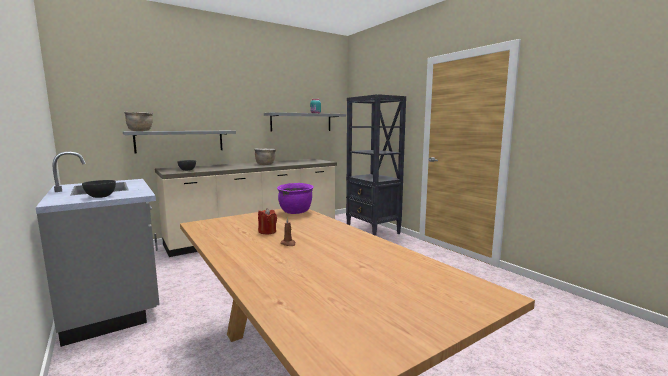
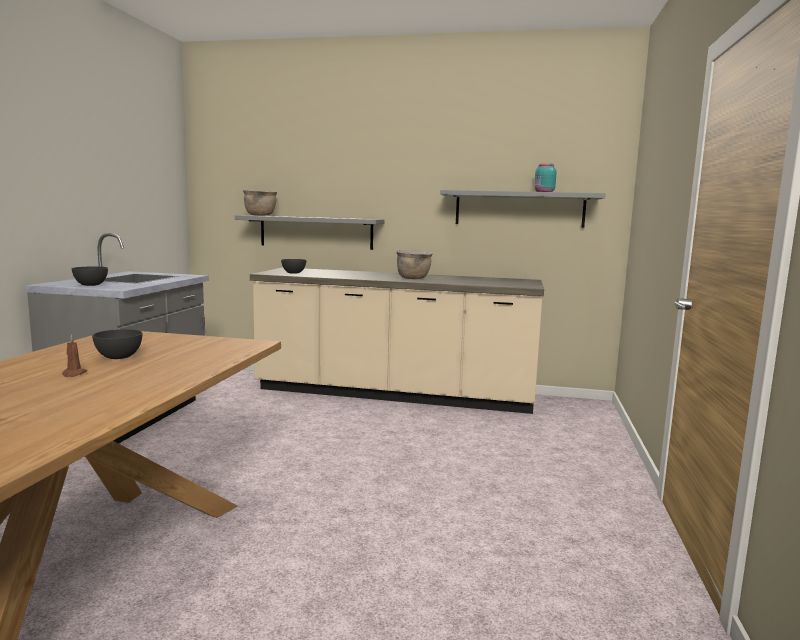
camera: 45 degrees right, 0 degrees up
(267, 232) = (118, 357): red candle -> grey bowl
(296, 212) = (236, 346): purple cooking pot -> none
(373, 231) = (589, 446): black bookcase -> none

